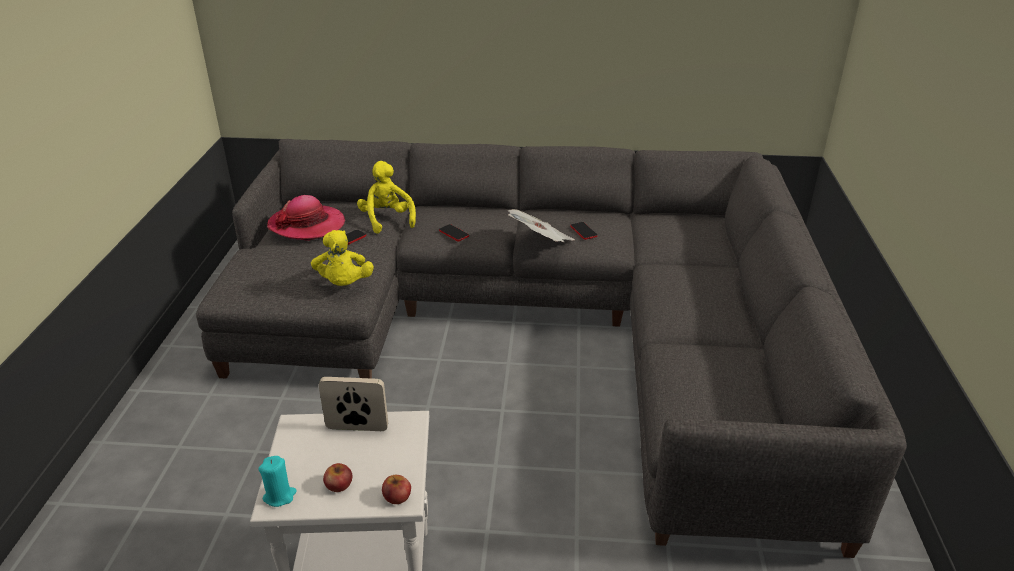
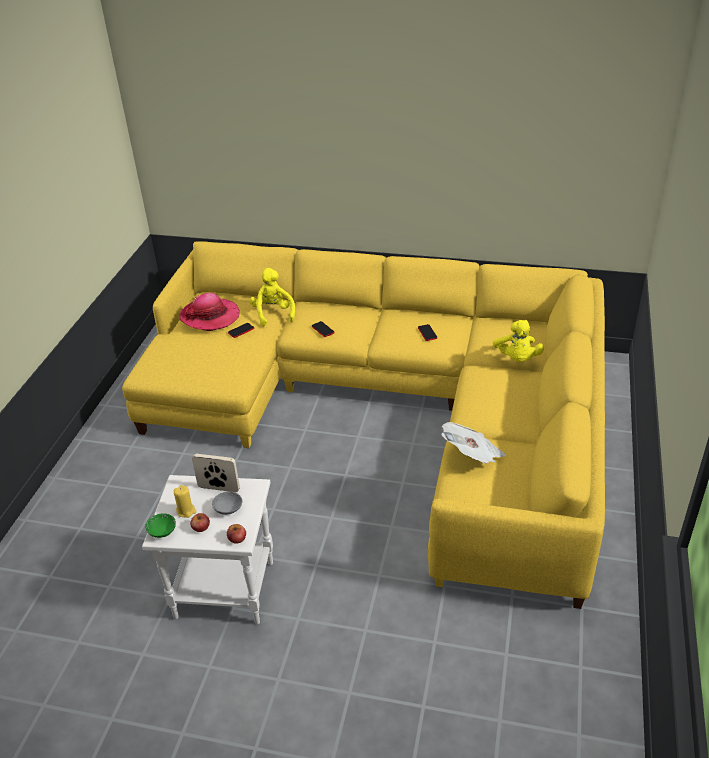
camera: 10 degrees right, 5 degrees up
(279, 496) = (162, 531): turquoise candle -> green bowl
(313, 463) = (186, 511): none -> yellow candle
(344, 284) = (231, 370): yellow plush toy -> yellow plush toy (517, 359)
(376, 455) = (228, 509): none -> grey bowl
(541, 242) = (390, 341): newspaper -> newspaper (472, 455)
(545, 328) = (394, 408): grey sofa -> yellow sofa

